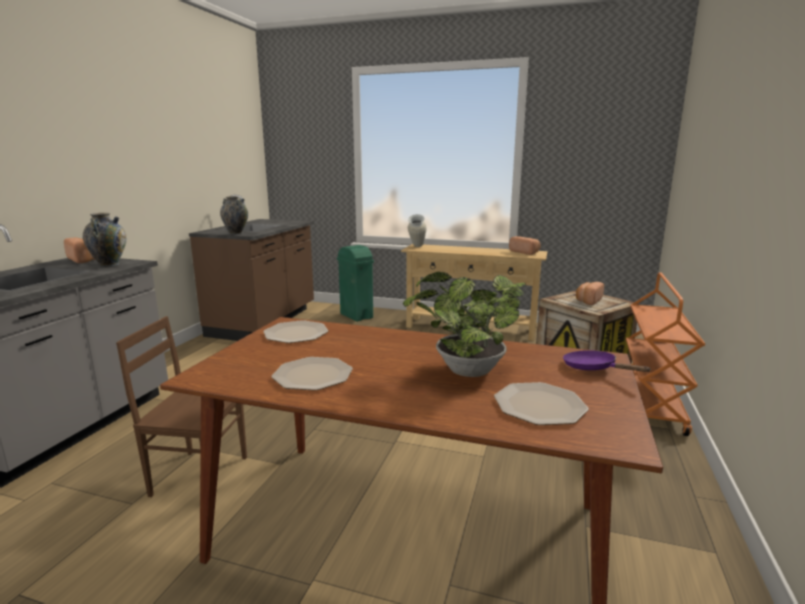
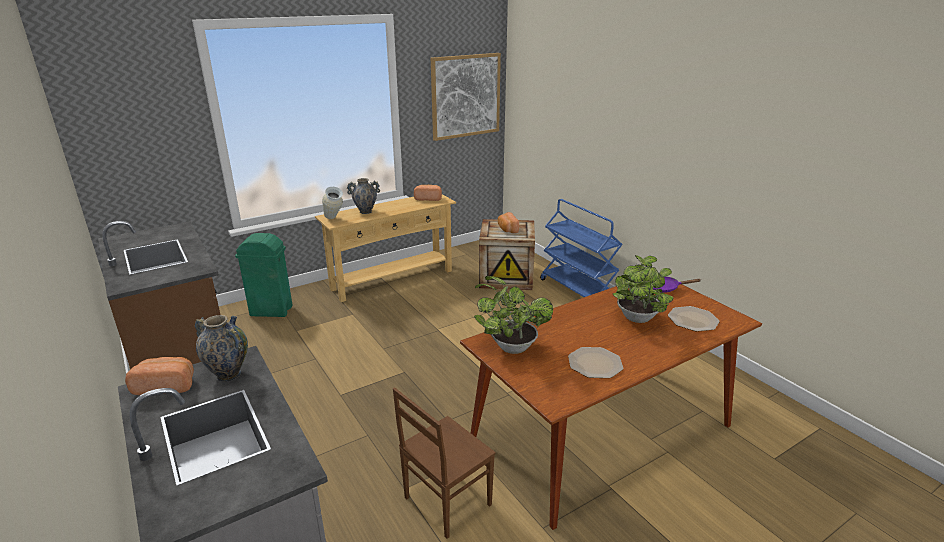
camera: 50 degrees left, 10 degrees up
(236, 233) = (177, 274): vase -> vase (365, 212)
(295, 333) = (510, 346): plate -> potted plant
(612, 151) = (465, 96): none -> picture
(651, 406) = (577, 290): orange cart -> blue cart

